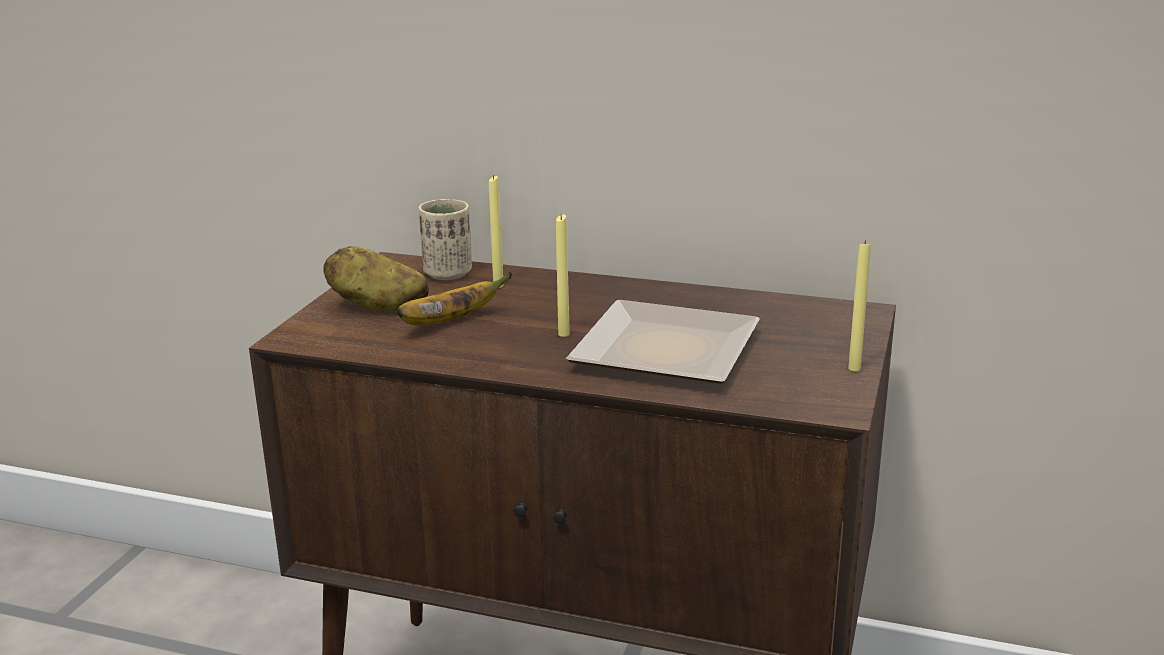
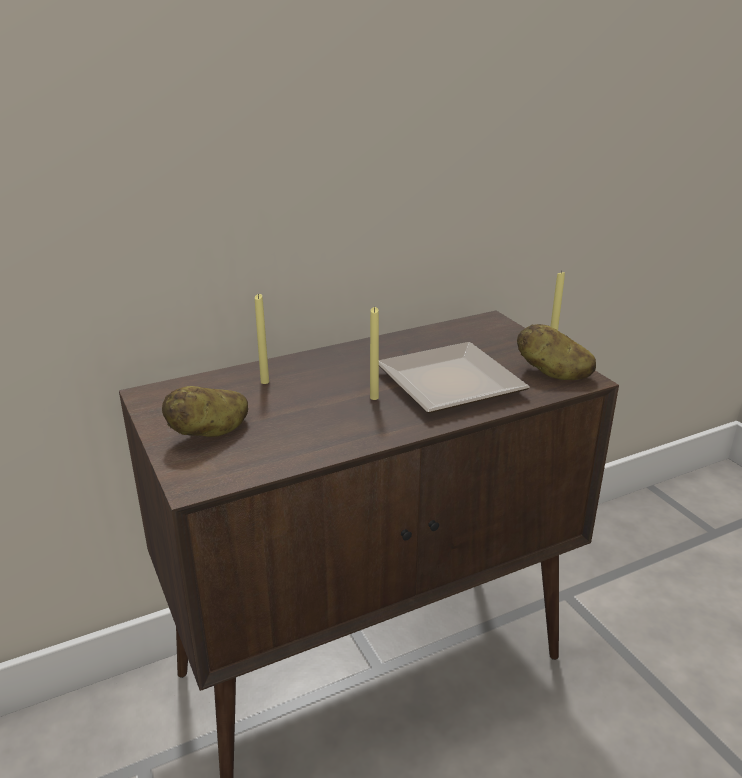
camera: 45 degrees left, 5 degrees up
(448, 273) = (210, 387): beige cup -> none
(450, 321) = (286, 420): banana -> none
(808, 386) = (552, 373): none -> potato

